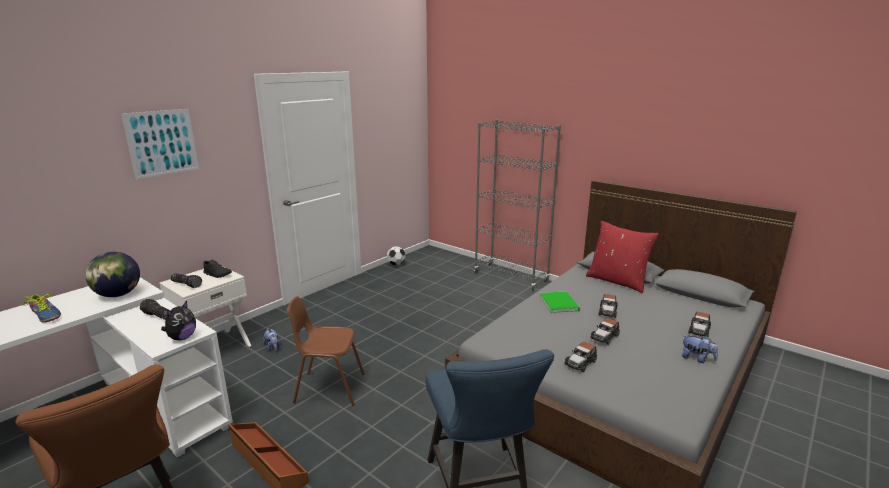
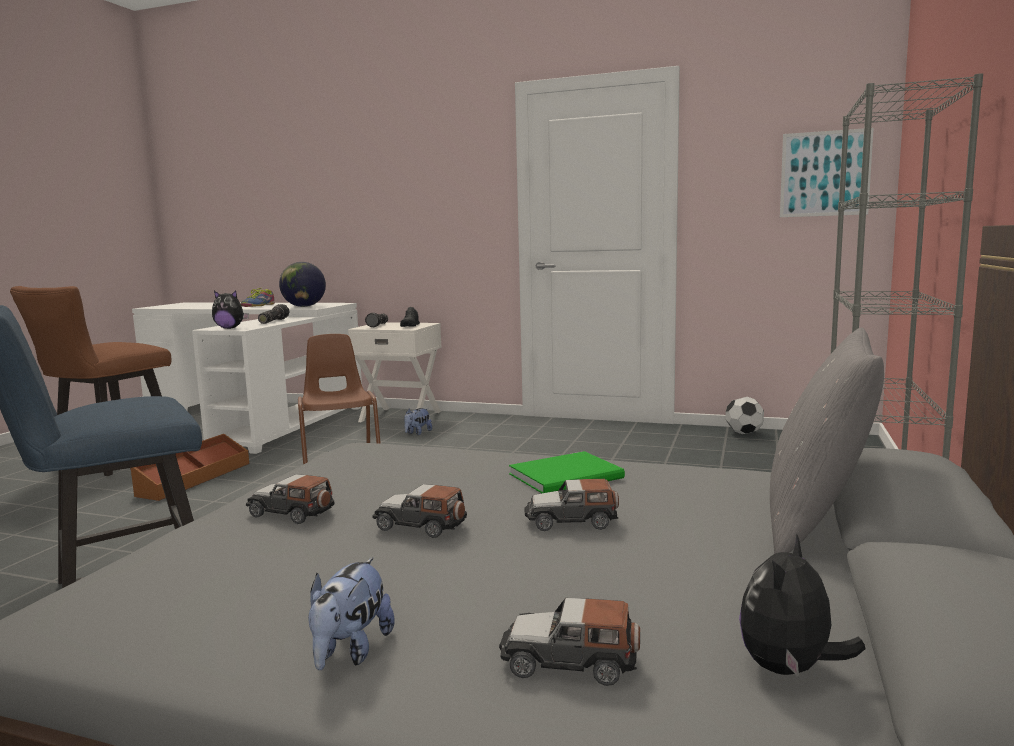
camera: 70 degrees right, 10 degrees down
(162, 143) = (401, 167): picture -> picture (825, 173)
(617, 281) = (817, 524): red pillow -> grey pillow
(699, 308) = (789, 670): none -> plush toy

